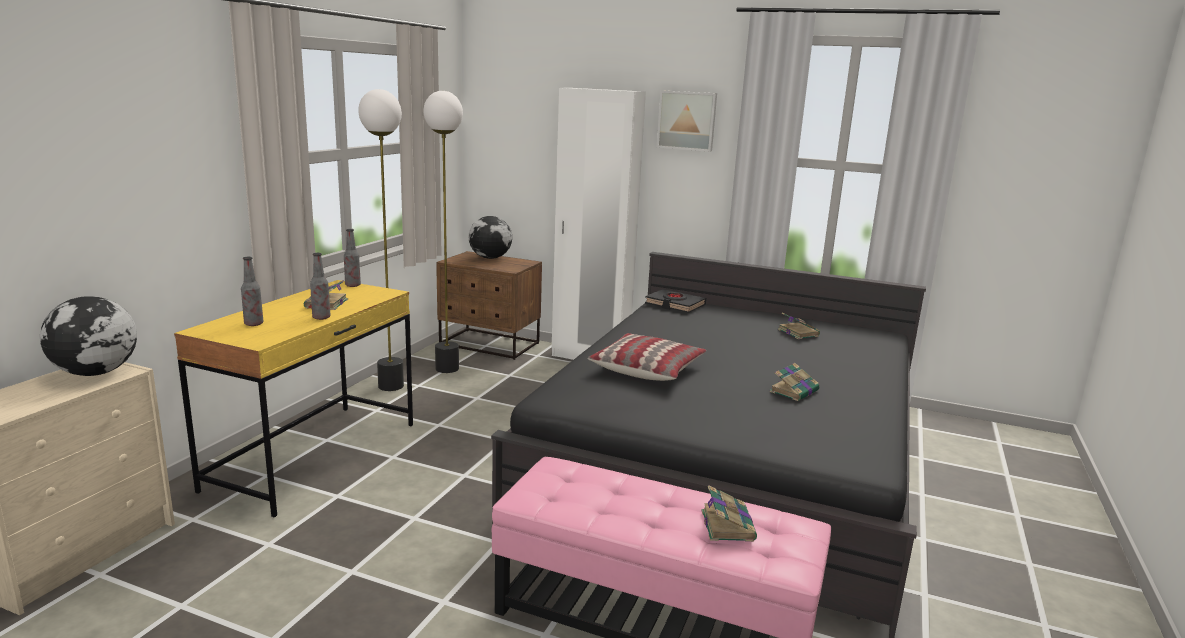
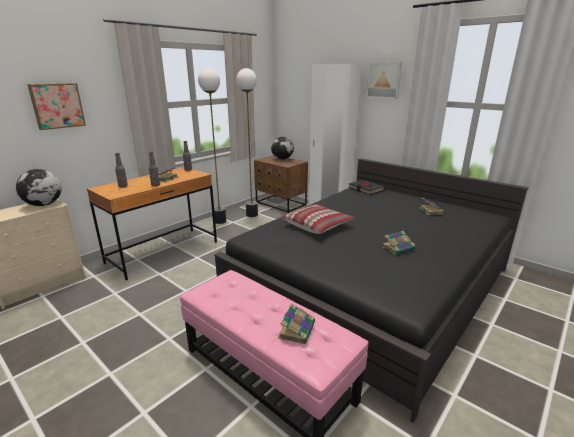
camera: 20 degrees right, 5 degrees up
(114, 162) = (57, 105): none -> picture
(315, 456) = (163, 252): yellow desk -> brown desk

